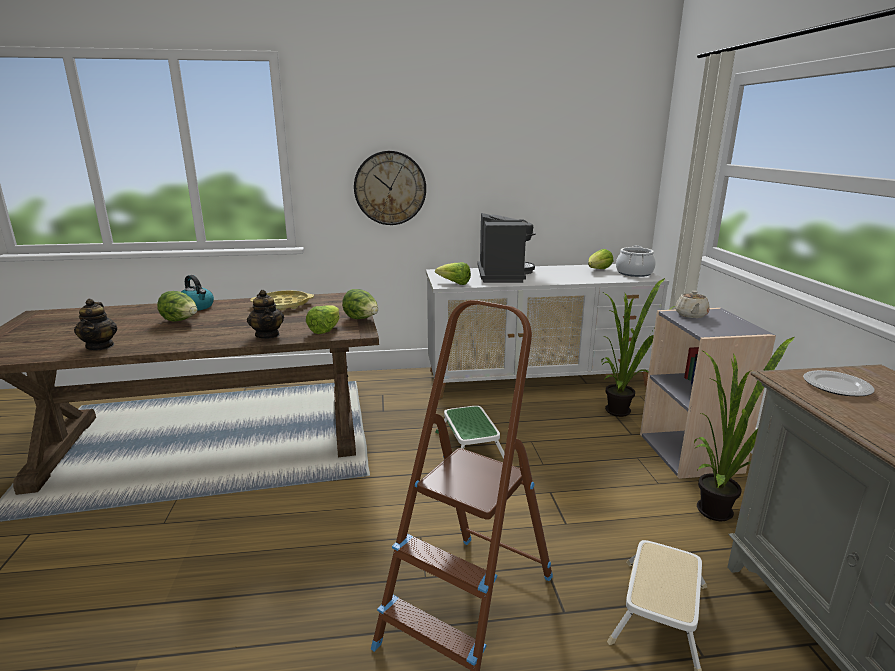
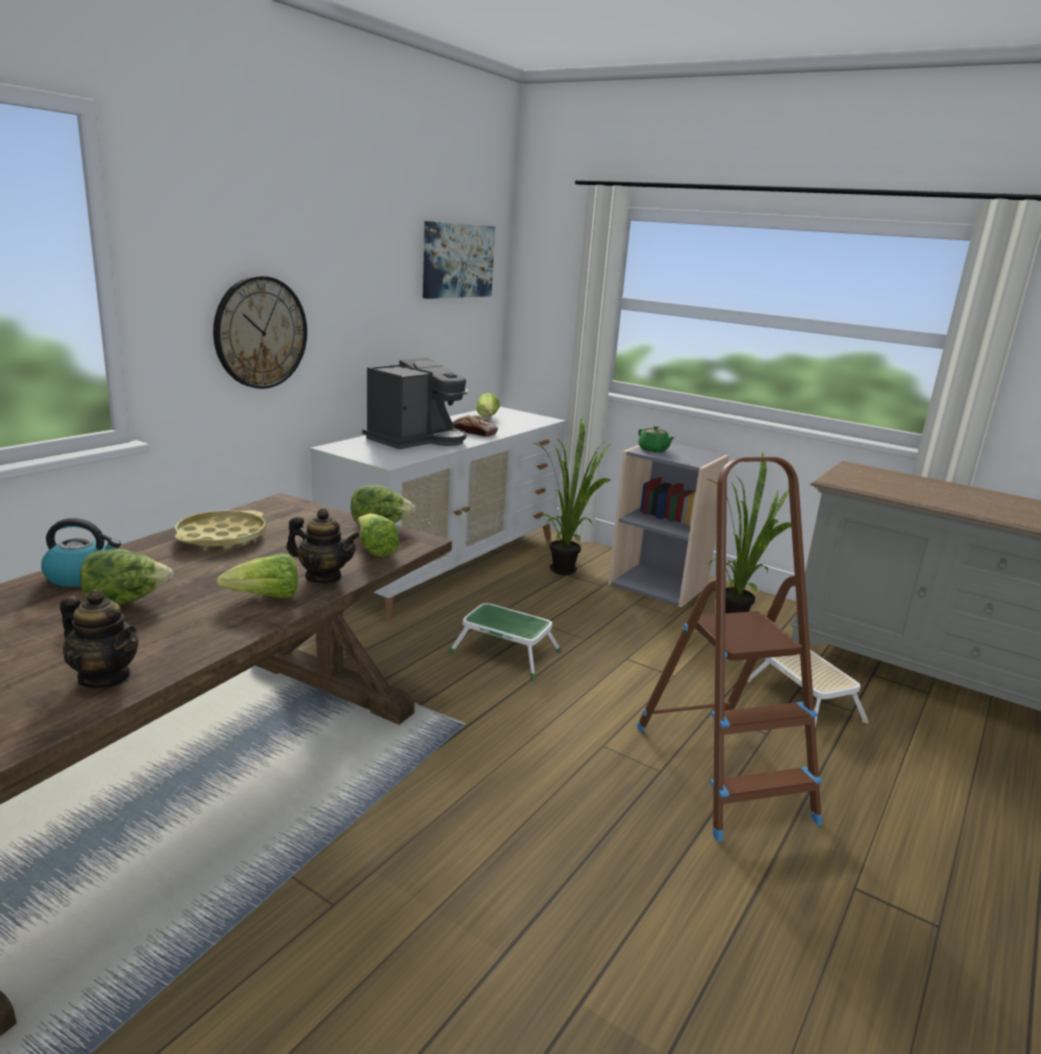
camera: 50 degrees left, 0 degrees up
(454, 283) = (395, 459): lettuce -> lettuce (265, 598)
(503, 275) = (416, 439): coffee machine -> coffee machine turned 90 degrees clockwise
(559, 277) = (474, 432): none -> bread
(590, 138) = (457, 260): none -> picture
(634, 273) = (523, 417): cooking pot -> none
(691, 315) = (653, 450): beige teapot -> green teapot
(837, 387) = (861, 480): plate -> none

